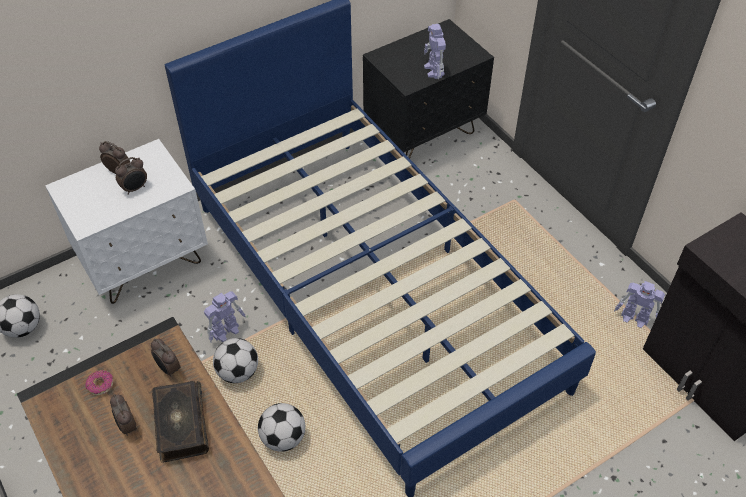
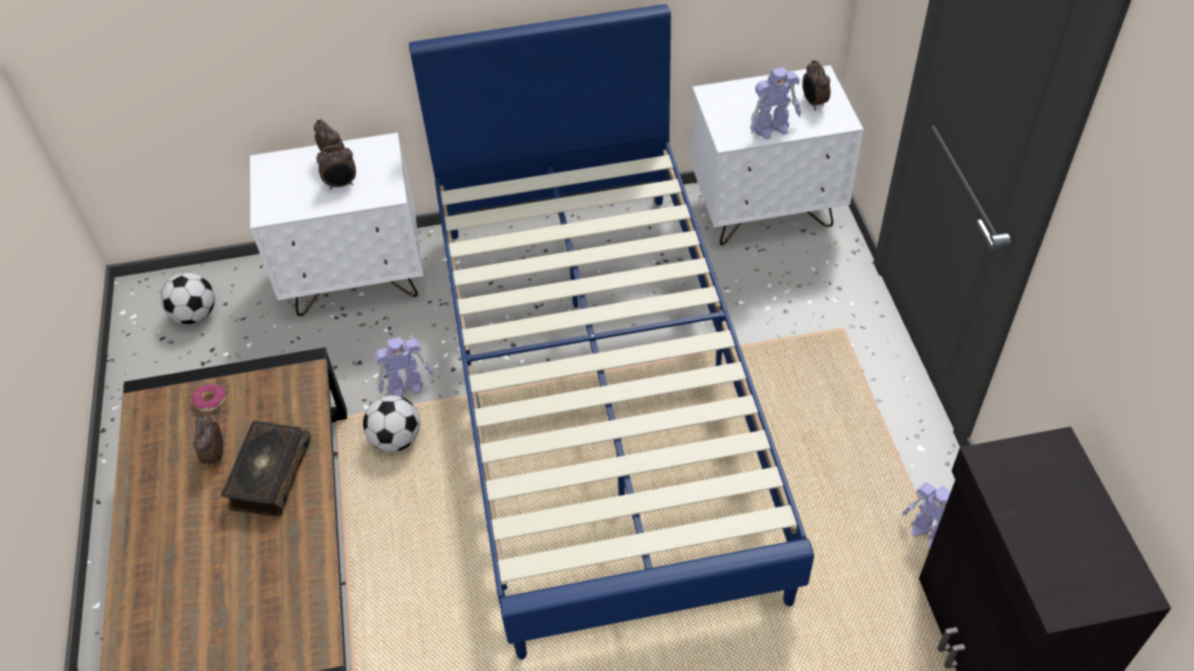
camera: 25 degrees right, 0 degrees up
(168, 369) = (289, 406): alarm clock -> alarm clock (813, 103)
(283, 438) = (409, 534): football -> none
(423, 133) = (766, 210): black nightstand -> white nightstand
(434, 71) = (773, 129): toy robot -> toy robot turned 120 degrees counterclockwise

